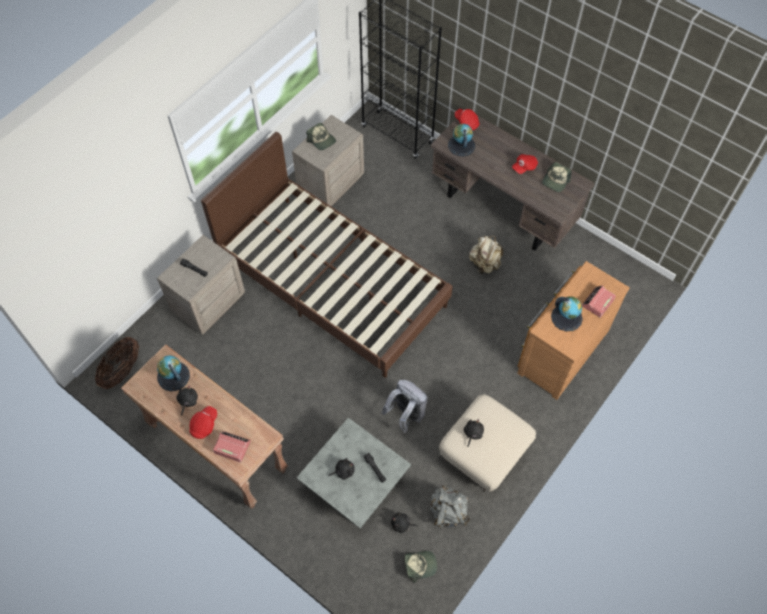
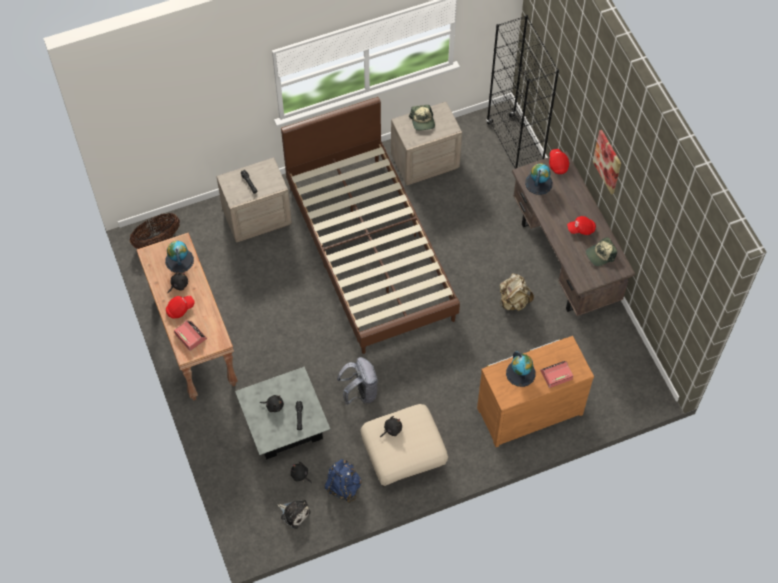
camera: 30 degrees right, 0 degrees up
(420, 565) = (294, 513): cap -> plush toy
(448, 512) = (343, 486): grey backpack -> blue backpack
(533, 88) = (607, 161): none -> picture

